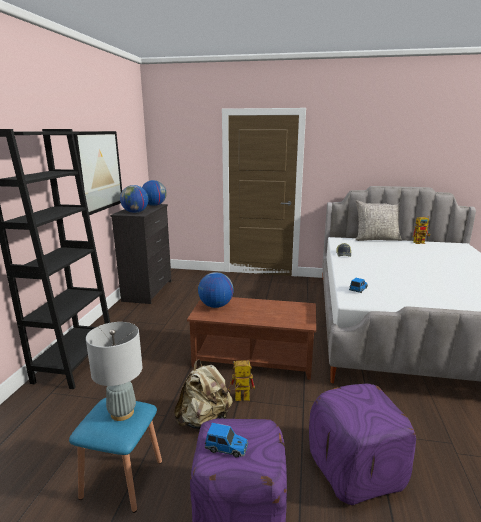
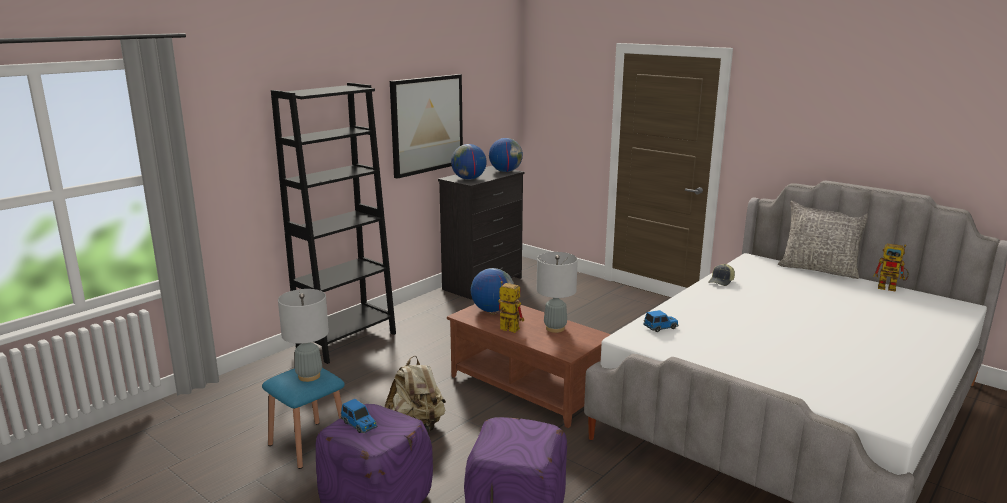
camera: 30 degrees right, 0 degrees up
(238, 399) = (468, 420): toy robot -> toy robot (505, 329)
(274, 308) = (555, 328): none -> grey table lamp

